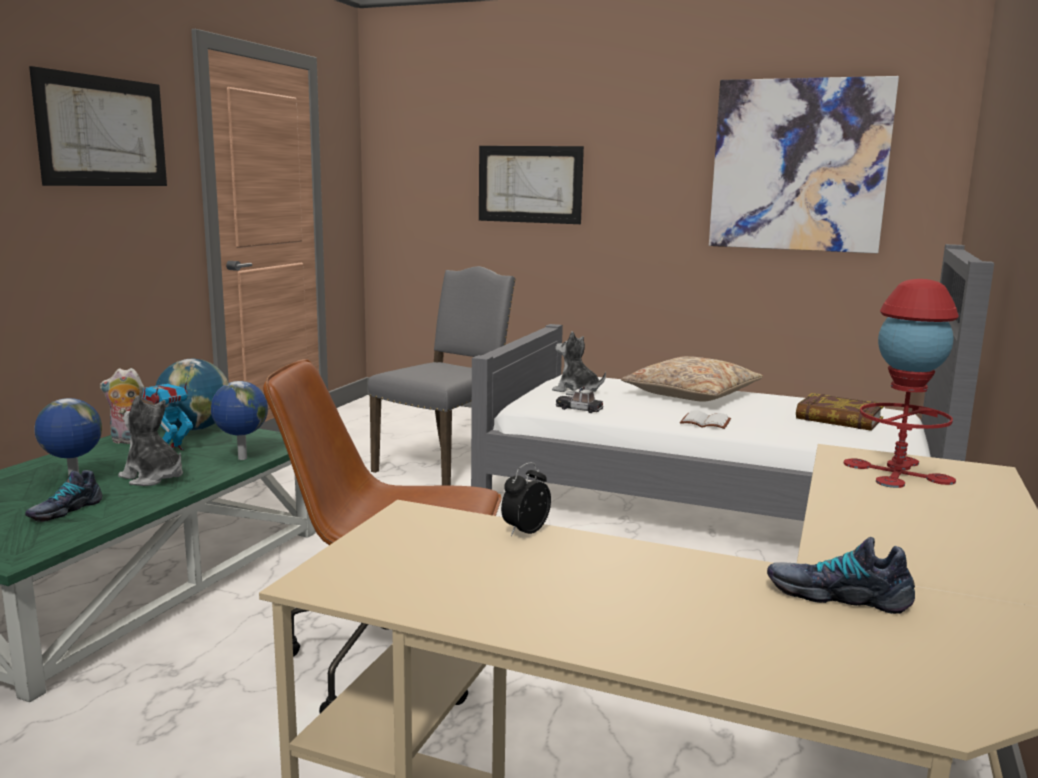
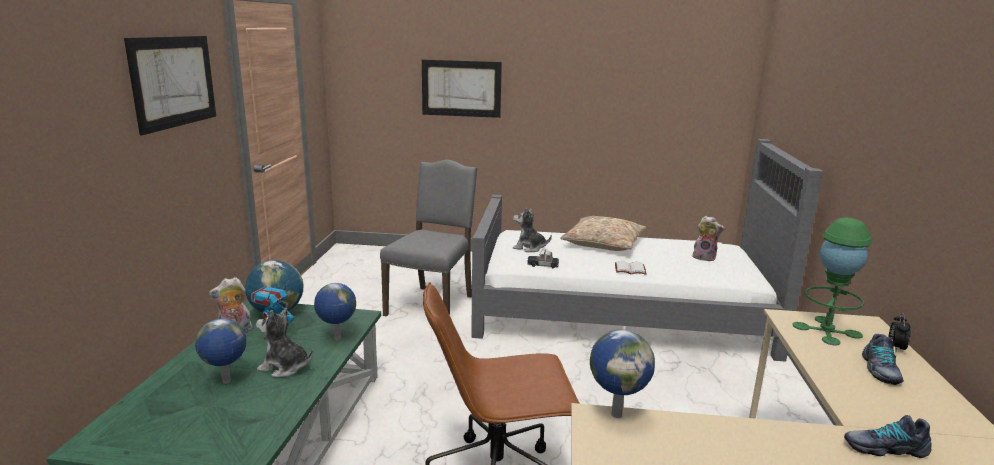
camera: 15 degrees left, 5 degrees up
(64, 510) = (242, 411): shoe -> shoe (880, 370)
(446, 515) = (616, 414): none -> globe
(525, 531) = (676, 421): alarm clock -> alarm clock (895, 348)
(798, 165) = (652, 79): picture -> none
(839, 419) = (705, 257): book -> plush toy
(898, 472) = (826, 330): red table lamp -> green table lamp

